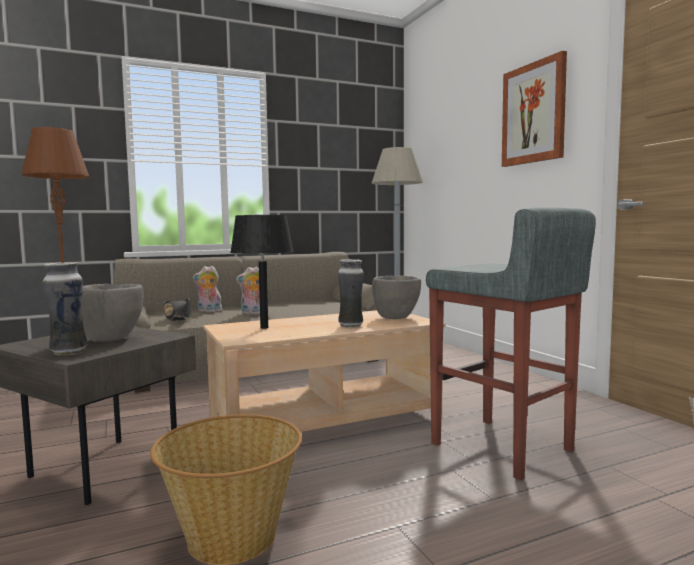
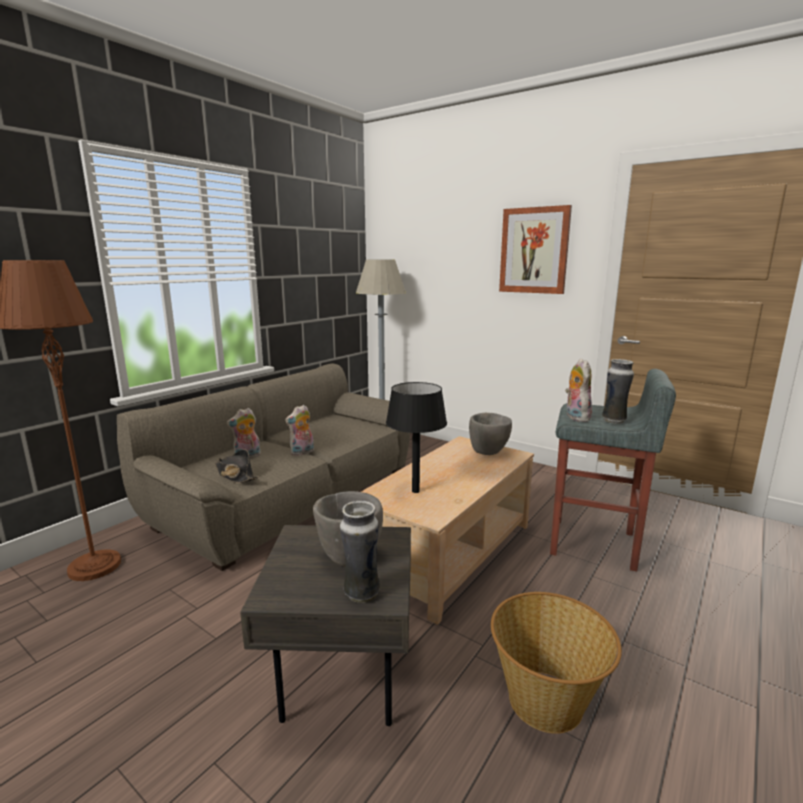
camera: 30 degrees left, 10 degrees up
(351, 325) = (478, 472): vase -> vase (614, 421)
(460, 266) = (575, 417): none -> plush toy

